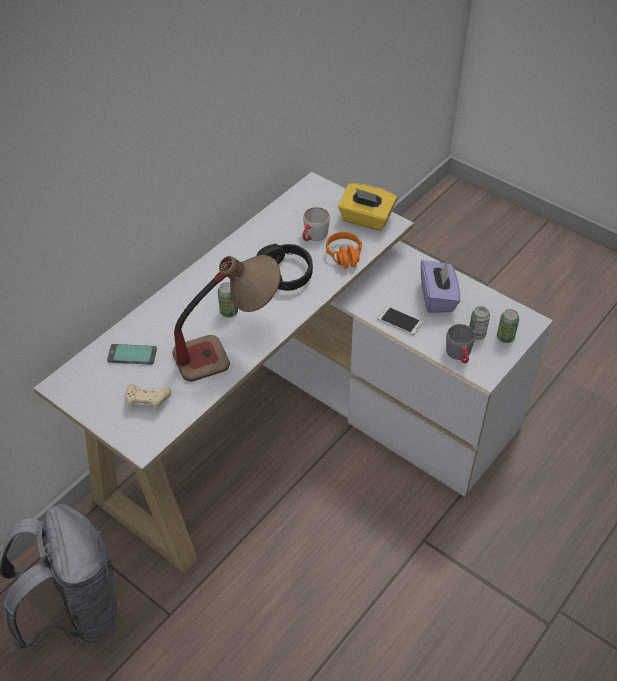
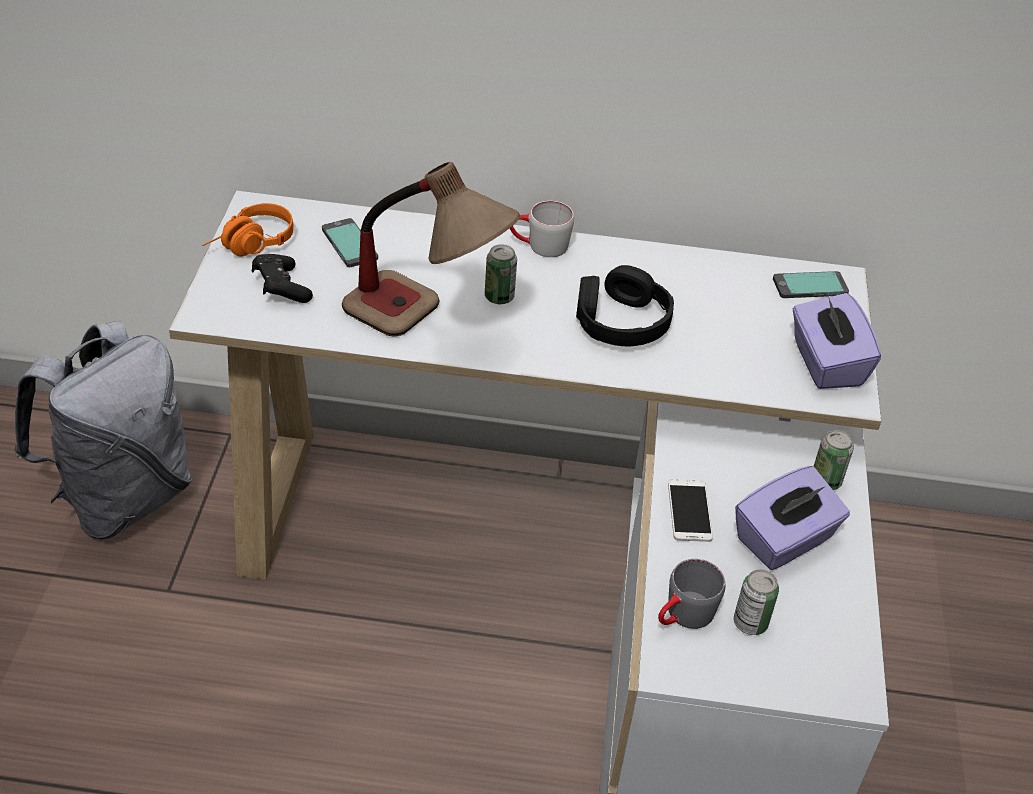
camera: 55 degrees right, 5 degrees down
(147, 402) = (281, 288): beige game controller -> black game controller
(310, 196) = (810, 286): none -> phone
(313, 237) = (728, 322): grey mug -> grey mug (539, 246)
(346, 260) = (715, 374): orange headphones -> orange headphones (250, 245)
(366, 219) = (826, 363): yellow tissue box -> purple tissue box
(505, 337) = (780, 666): can -> can (825, 481)

